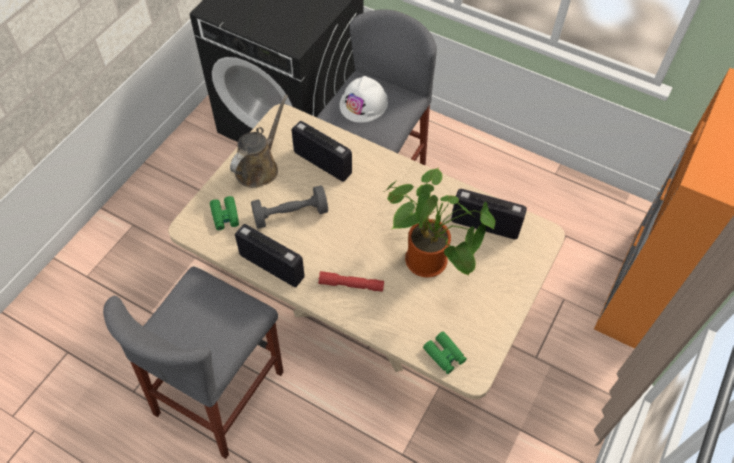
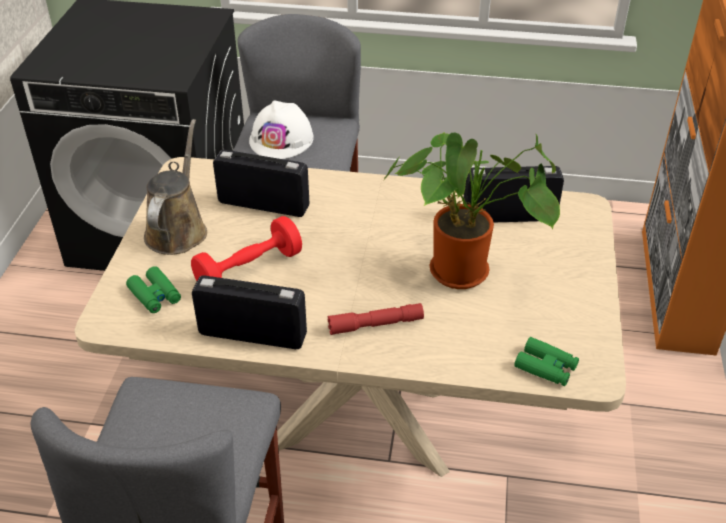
camera: 20 degrees left, 15 degrees down
(290, 215) = (249, 270): grey dumbbell -> red dumbbell

